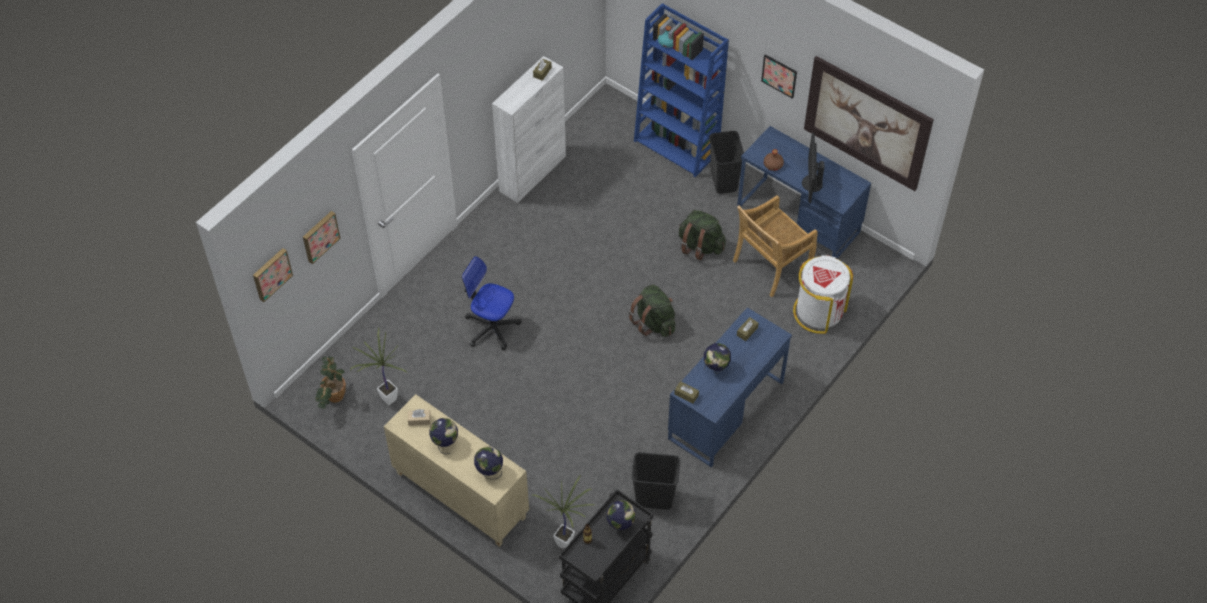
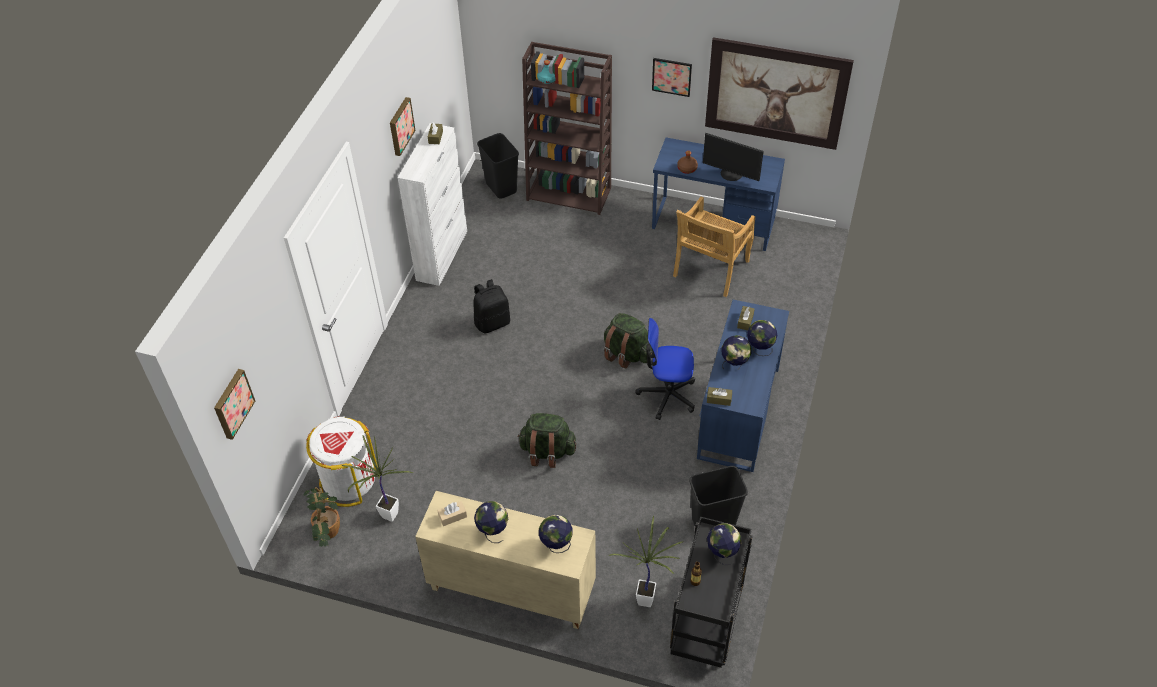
camera: 20 degrees left, 5 degrees down
(319, 236) = (271, 349): picture -> picture (400, 126)
(492, 327) = (467, 409): office chair -> office chair (667, 395)
(549, 253) = (492, 322): none -> black backpack
(677, 146) = (569, 194): blue bookcase -> brown bookcase
(700, 246) = (635, 272): green backpack -> green backpack (547, 452)
(724, 181) = (629, 211): black trash can -> black trash can (502, 188)
(746, 361) = (759, 349): none -> globe
(811, 183) = (731, 174): monitor -> monitor turned 45 degrees counterclockwise
(818, 312) = (776, 297): white trash can -> white trash can (348, 481)

